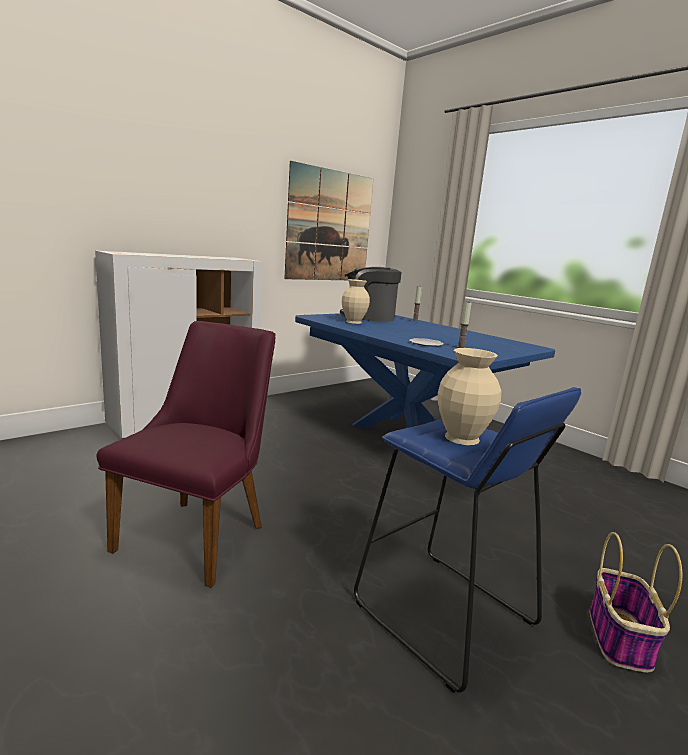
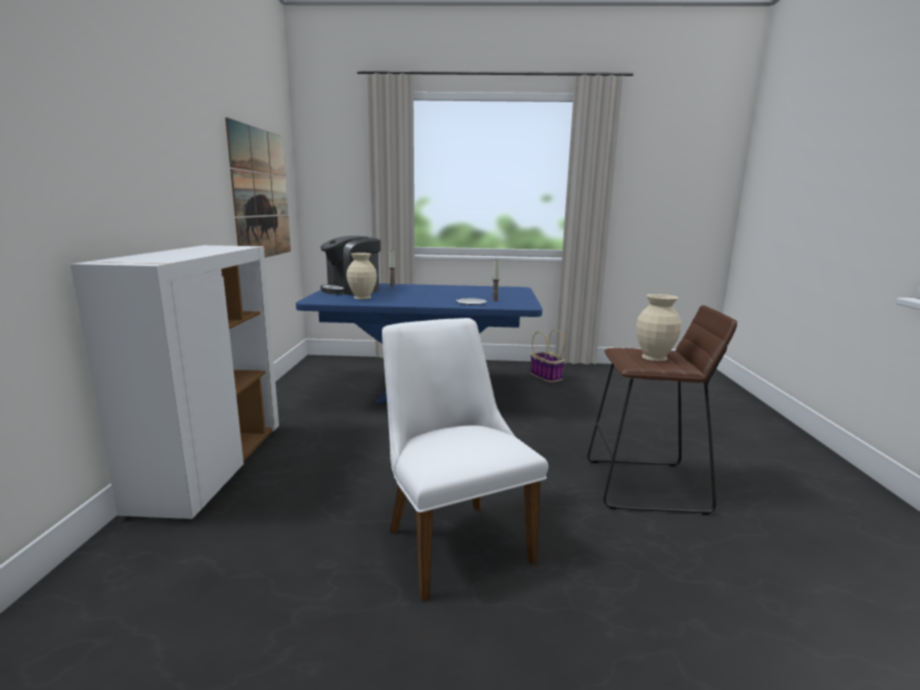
camera: 45 degrees left, 0 degrees up
(201, 531) = (451, 537): purple chair -> white chair
(443, 615) = (646, 486): blue stool -> brown stool
(620, 639) = (702, 450): basket -> basket (546, 376)

